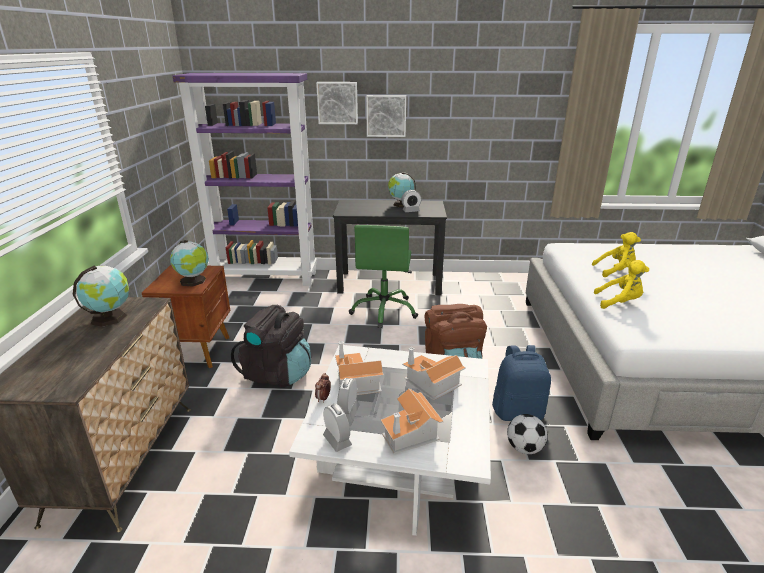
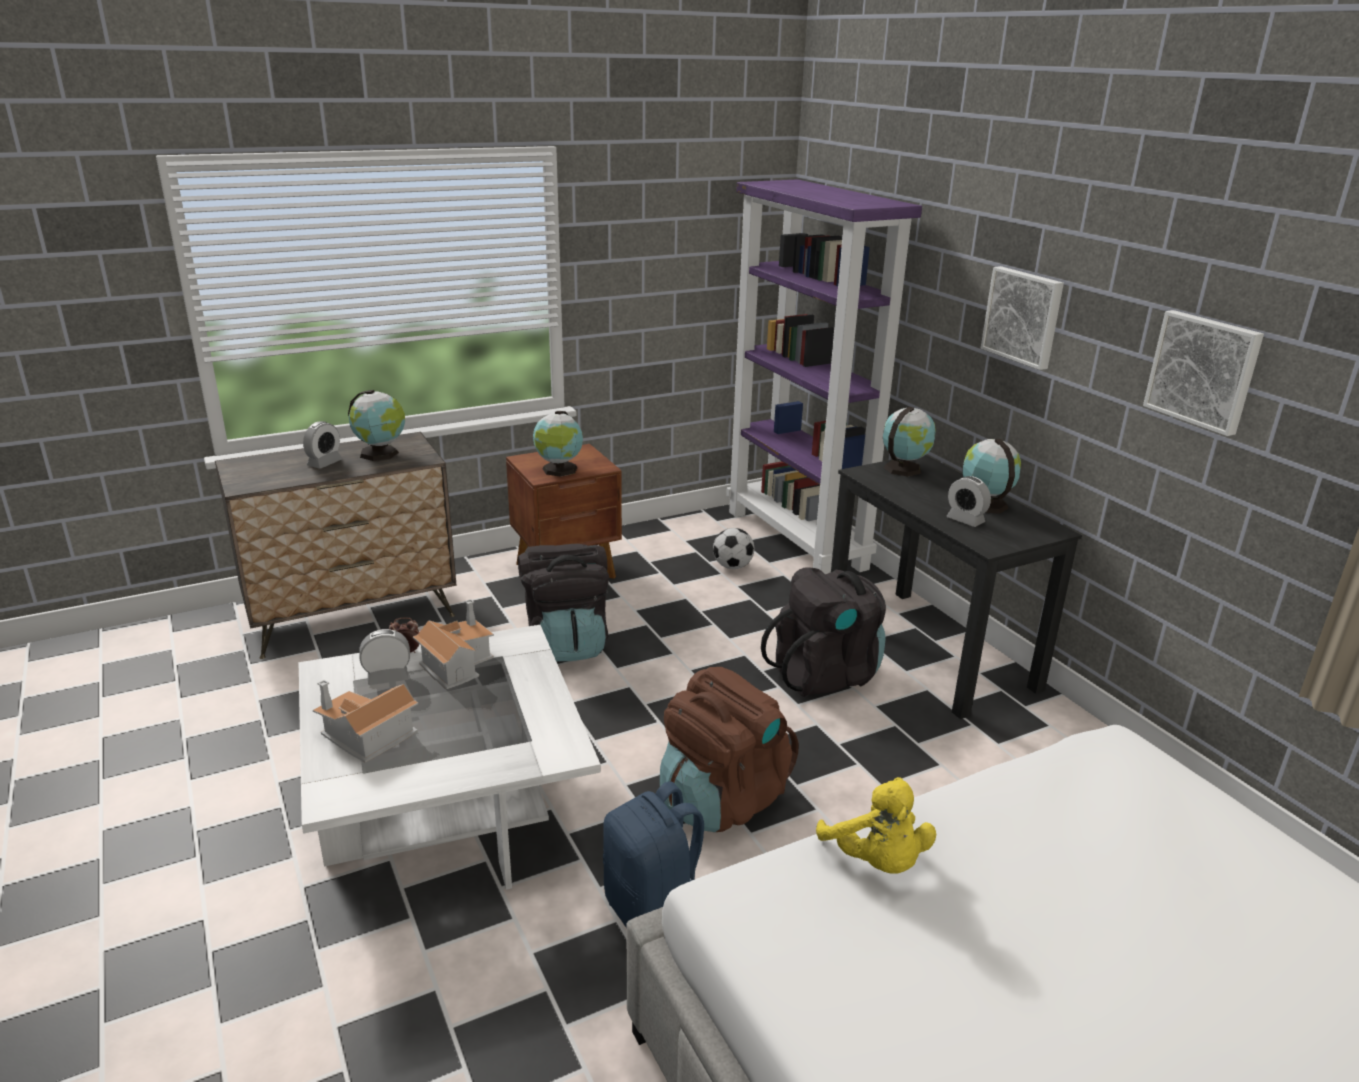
camera: 60 degrees right, 0 degrees up
(337, 103) = (957, 270): picture -> picture (1204, 371)
(337, 440) = (330, 686): alarm clock -> alarm clock (325, 463)
(349, 206) = (904, 468): none -> globe
(384, 310) = (826, 674): green office chair -> black backpack
(431, 384) = (491, 724): toy house -> none
(524, 448) = (558, 941): football -> football (732, 566)
(615, 271) = (1057, 841): yellow plush toy -> none

